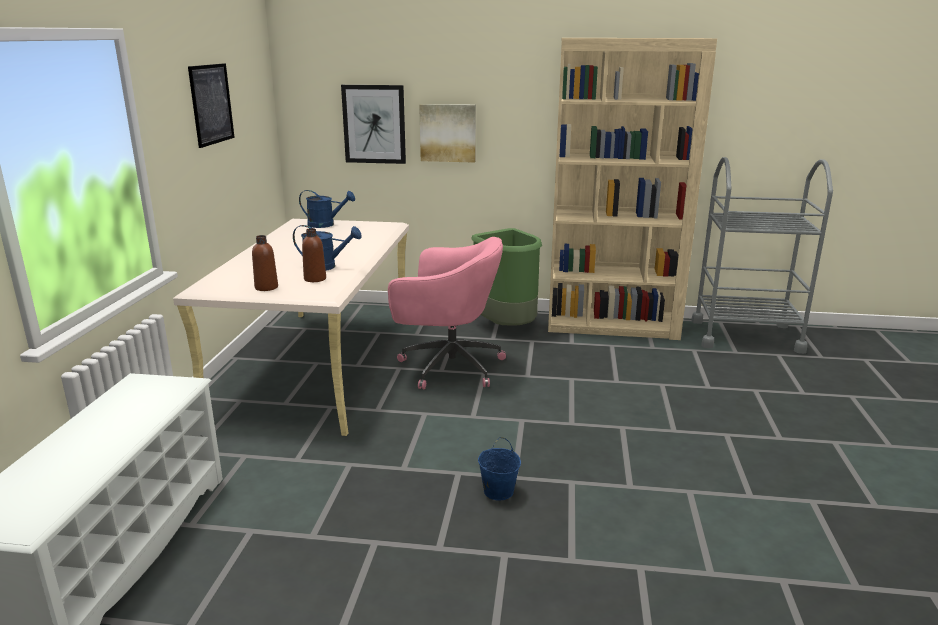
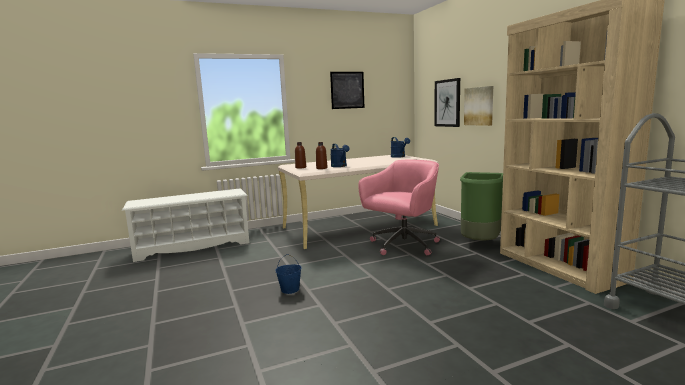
camera: 60 degrees right, 10 degrees down
(448, 366) = (402, 245): pink office chair -> pink office chair turned 120 degrees counterclockwise

